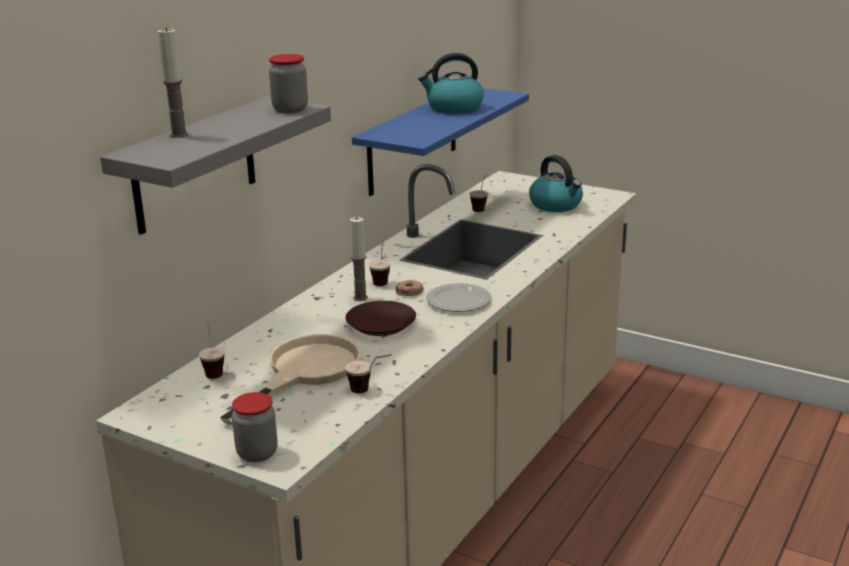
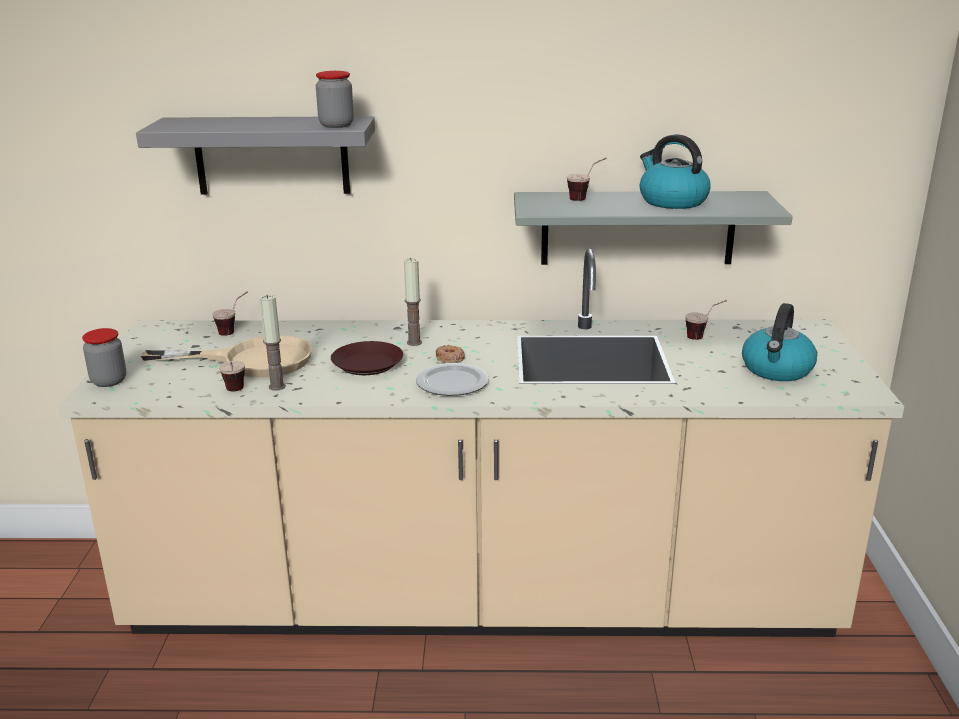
camera: 60 degrees right, 0 degrees up
(179, 135) = (231, 119): candle -> candle (277, 386)
(381, 280) = (462, 340): cup -> cup (586, 198)
(413, 140) = (637, 228): blue shelf -> grey shelf

